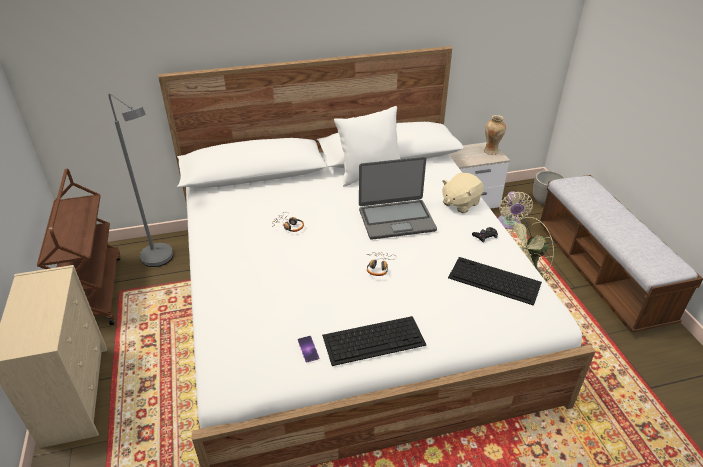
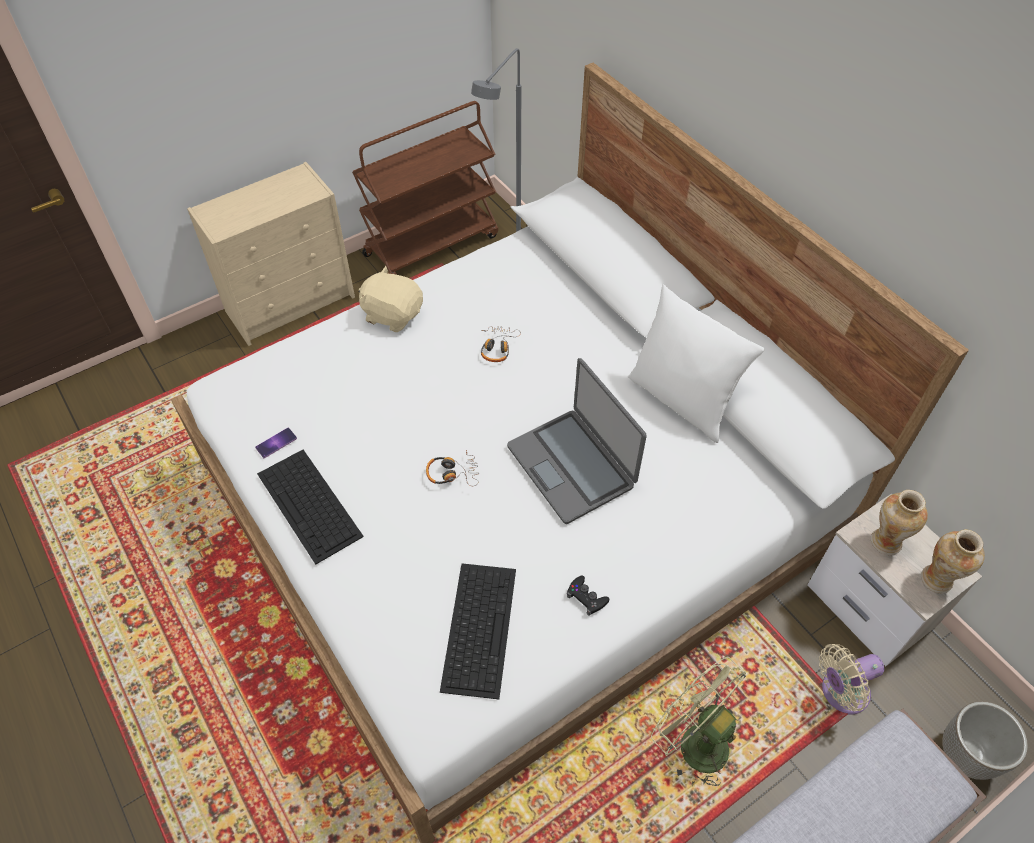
camera: 70 degrees right, 15 degrees up
(460, 203) = (665, 545): beige plush toy -> beige plush toy (393, 314)
(467, 157) = (884, 541): none -> vase

